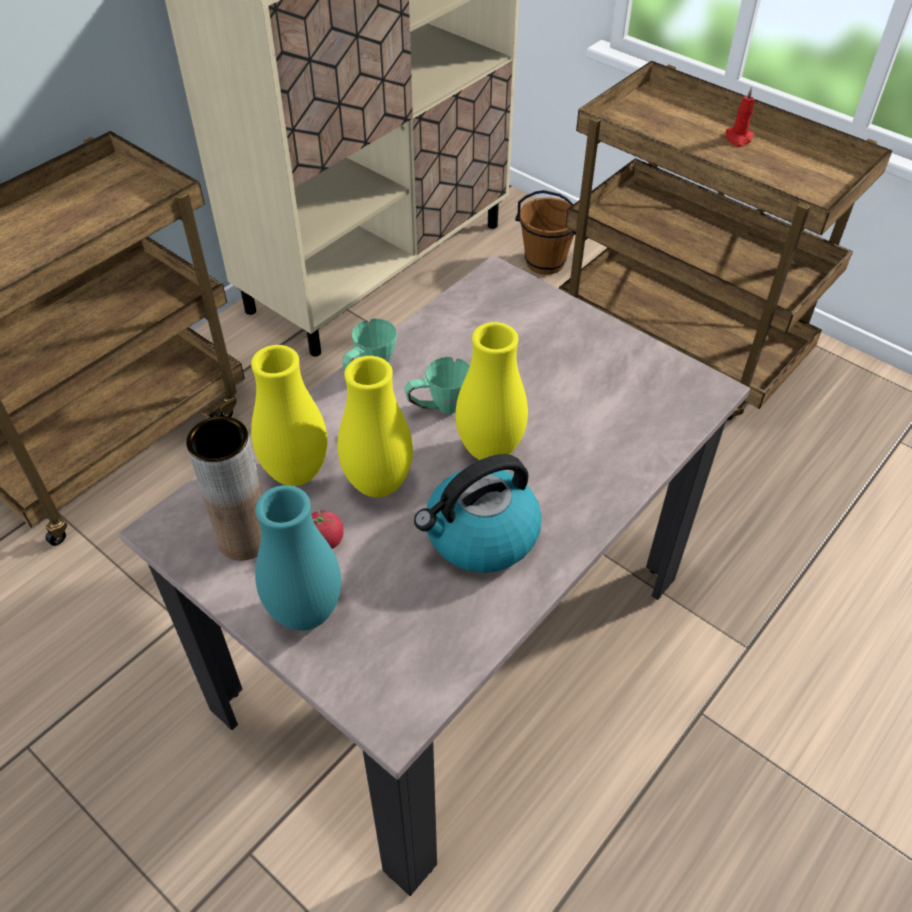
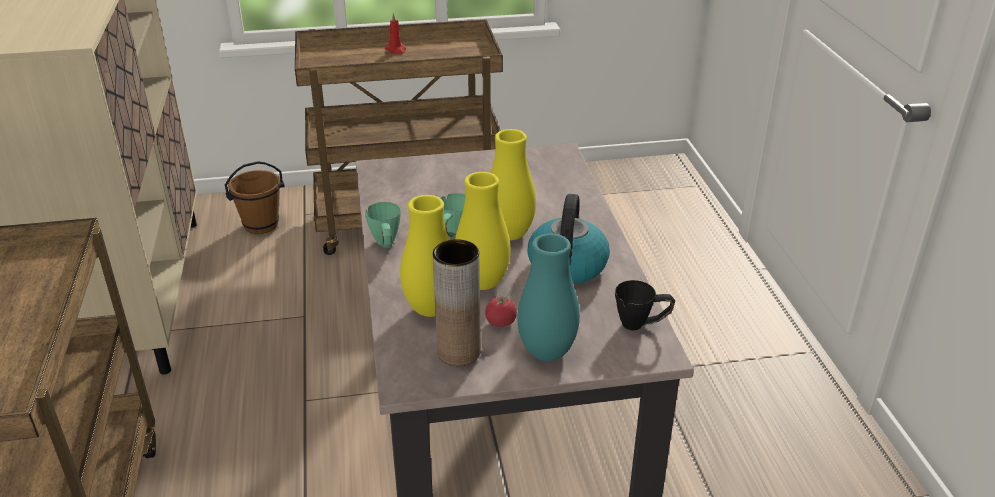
camera: 50 degrees left, 15 degrees down
(435, 671) = (641, 324): none -> black mug

